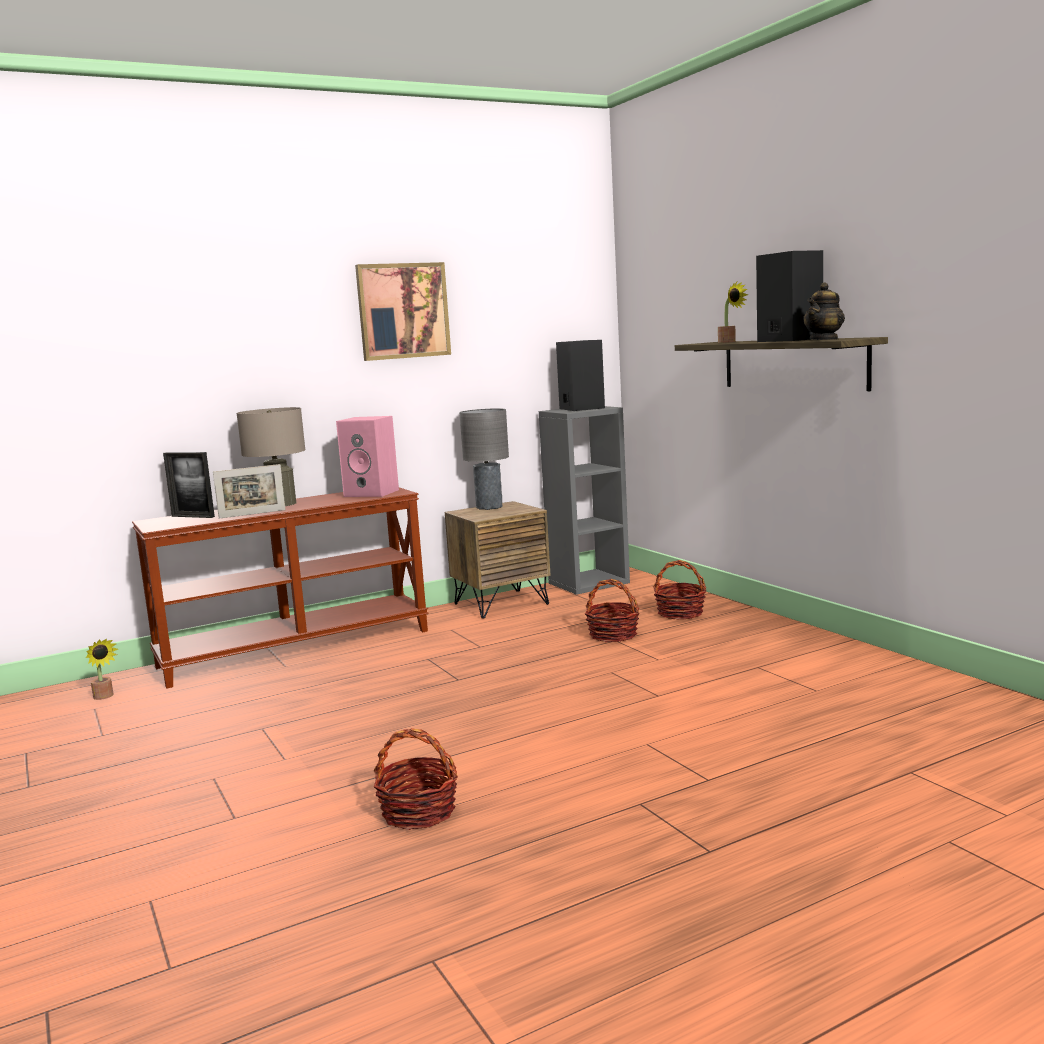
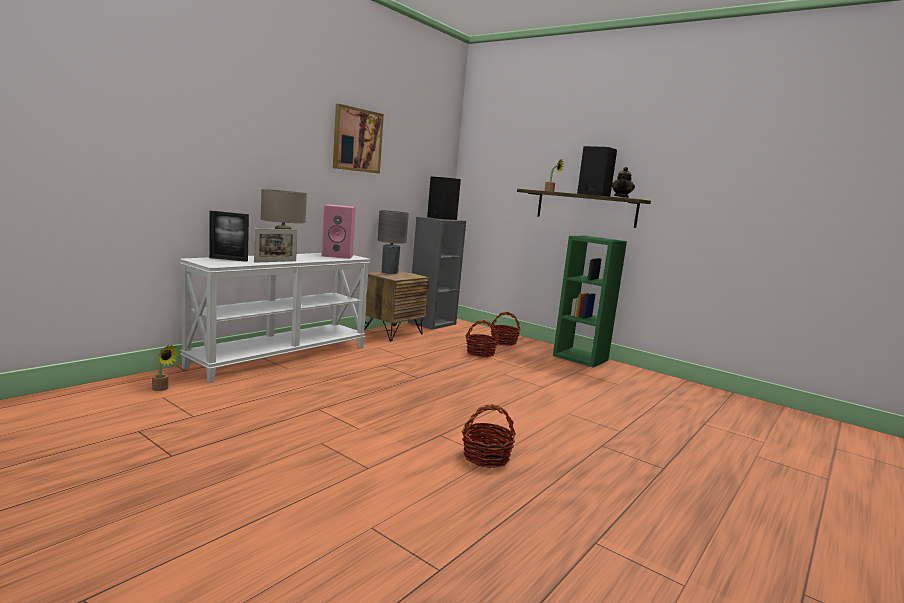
camera: 25 degrees left, 0 degrees up
(296, 648) = (281, 356): brown console table -> white console table
(800, 640) = (581, 358): none -> green bookcase

